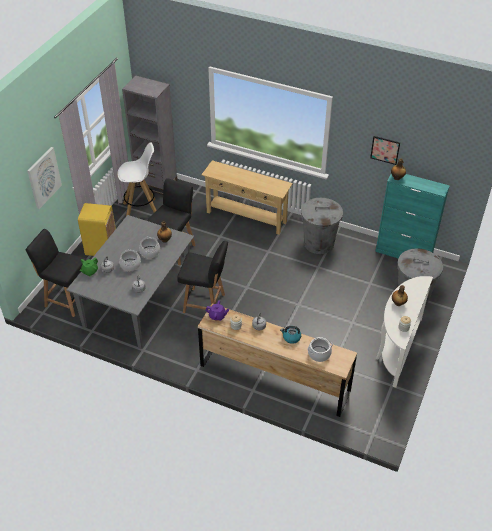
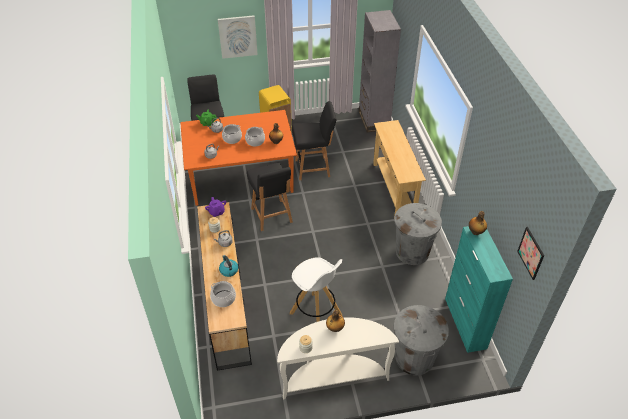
camera: 55 degrees right, 0 degrees up
(138, 300) = (241, 178): grey dining table -> orange dining table
(141, 209) = (337, 128): white stool -> white stool (316, 314)
(385, 150) = (487, 196): picture -> picture (531, 253)

